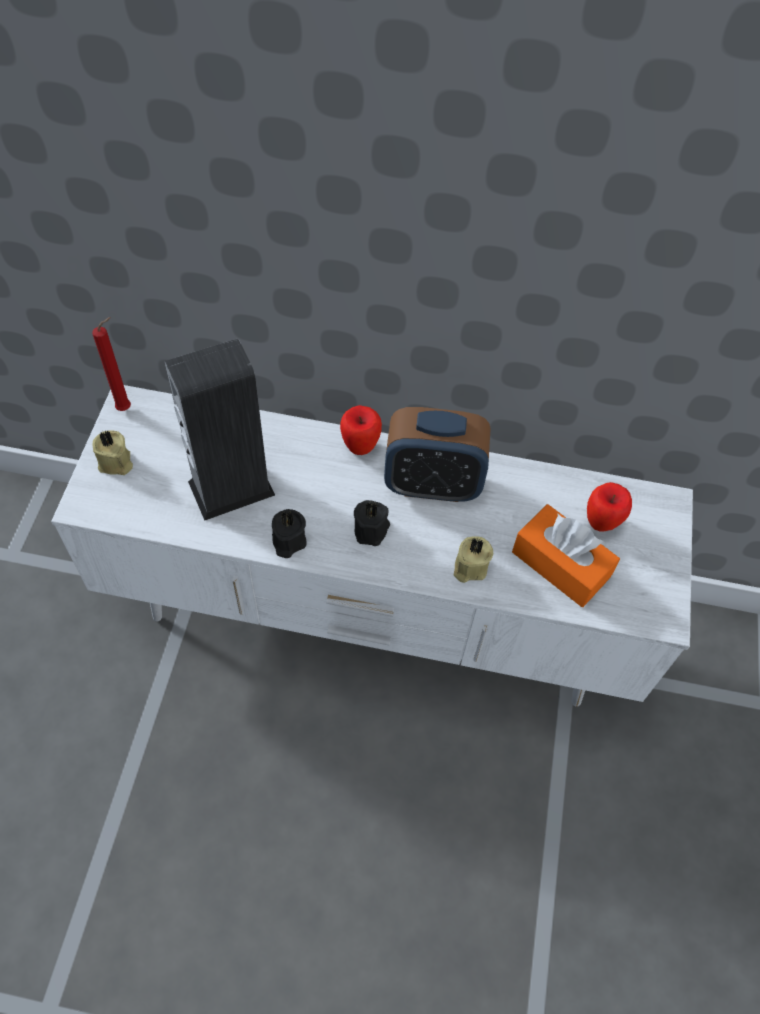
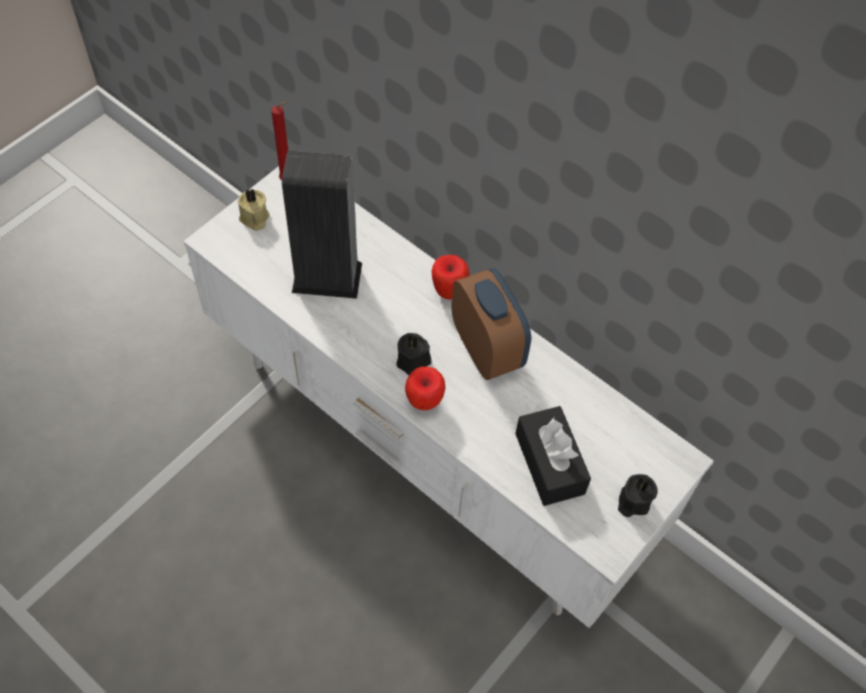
camera: 30 degrees right, 0 degrees up
(287, 541) = (343, 338): black candle -> black candle (632, 502)
(432, 484) = (487, 348): alarm clock -> alarm clock turned 150 degrees counterclockwise
(469, 567) = (472, 428): beige candle -> none
(560, 564) = (549, 463): orange tissue box -> black tissue box
(601, 523) = (608, 448): apple -> apple (424, 403)

